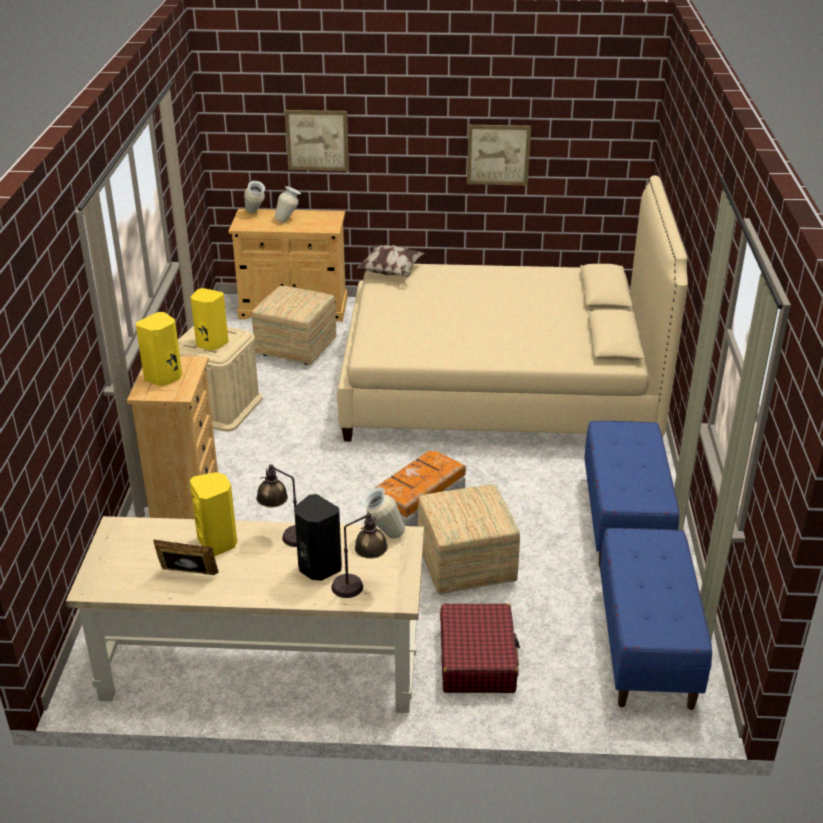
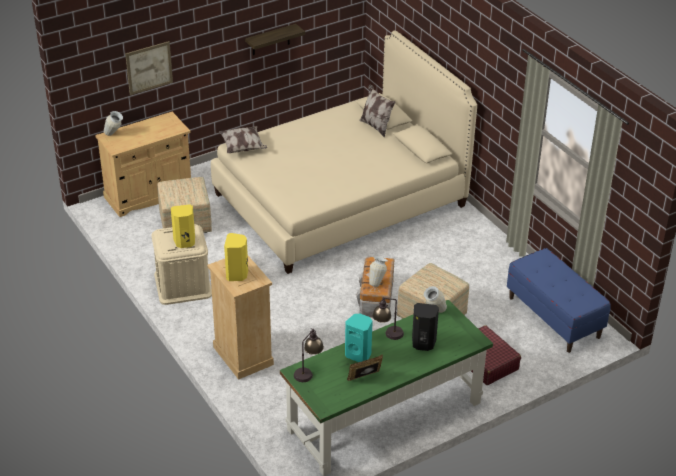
camera: 35 degrees left, 5 degrees up
(218, 543) = (359, 355): yellow speaker -> turquoise speaker
(260, 664) = (384, 417): beige desk -> green desk
(289, 221) = (144, 132): vase -> vase (377, 282)
(360, 585) = (452, 342): table lamp -> table lamp (308, 371)
(498, 155) = (270, 40): picture -> shelf
(580, 300) = (376, 126): none -> pillow
(624, 521) = (485, 256): blue bench -> none

